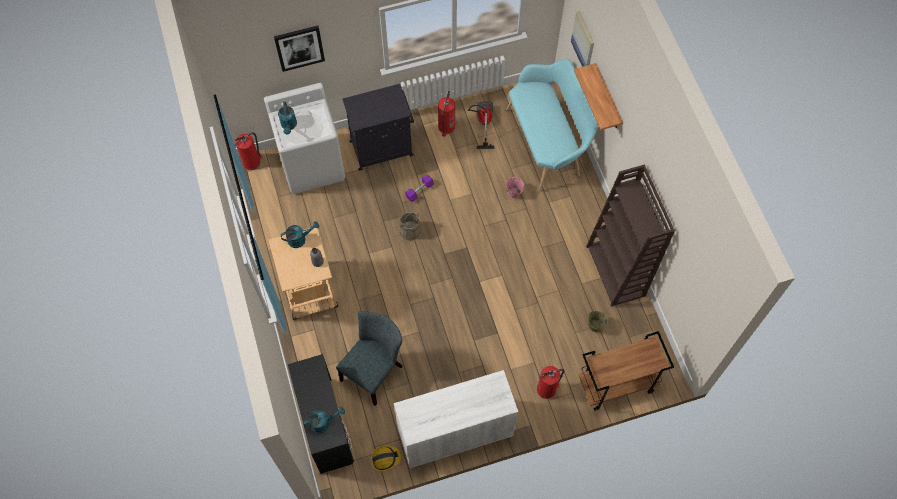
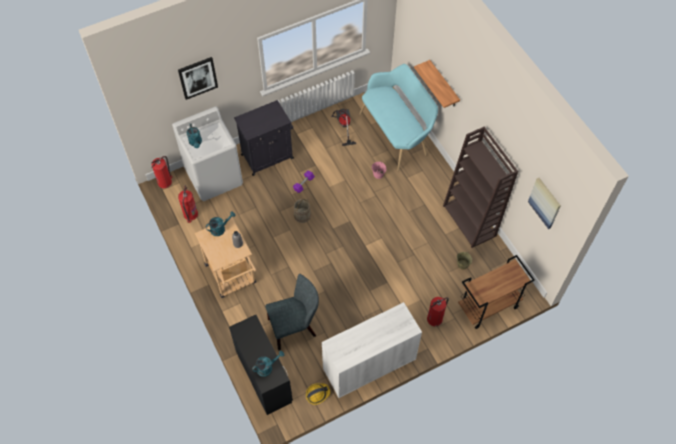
camera: 10 degrees left, 5 degrees down
(374, 370) = (295, 327): grey chair -> grey chair turned 45 degrees clockwise
(446, 127) = (315, 133): fire extinguisher -> fire extinguisher (190, 214)
(583, 41) = (416, 46): picture -> picture (545, 203)

